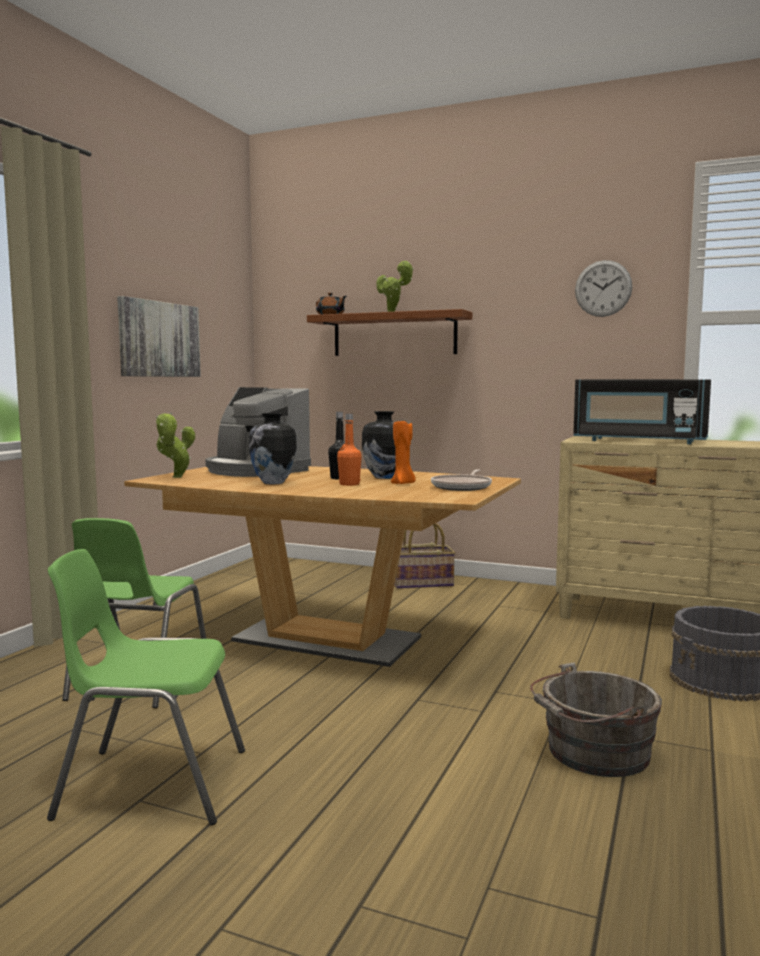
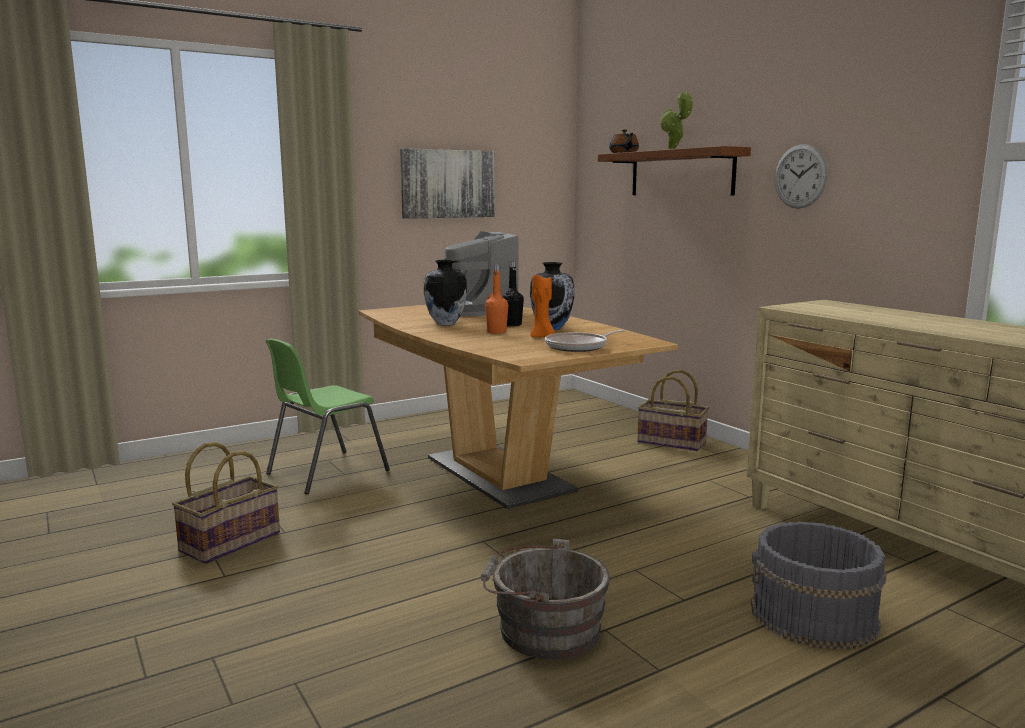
camera: 35 degrees right, 5 degrees up
(150, 783) = (230, 541): green chair -> basket
(176, 477) = (399, 310): potted plant -> none
(603, 288) = (888, 114): wall clock -> wall clock (800, 176)
(639, 441) = (857, 314): black microwave -> none

